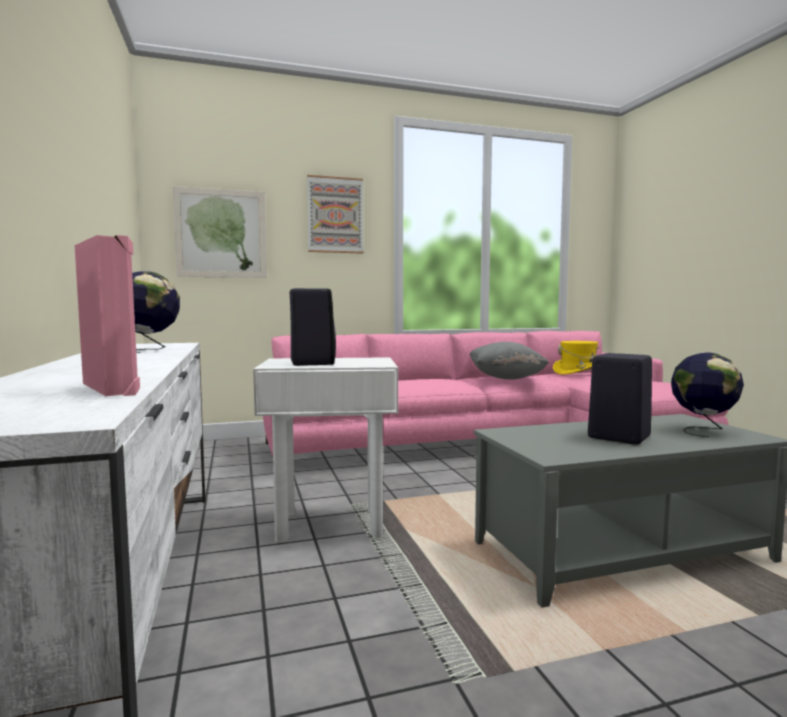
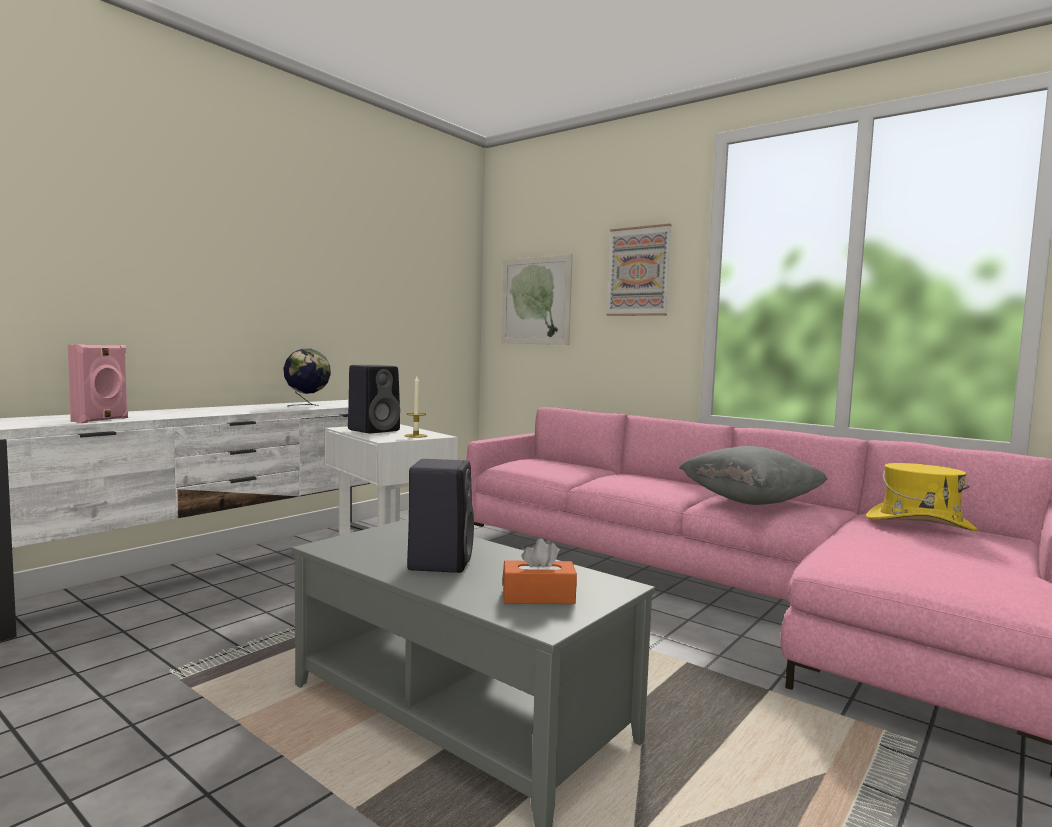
camera: 55 degrees right, 0 degrees up
(371, 360) = (416, 436): none -> candle
(703, 430) = (538, 596): globe -> orange tissue box

